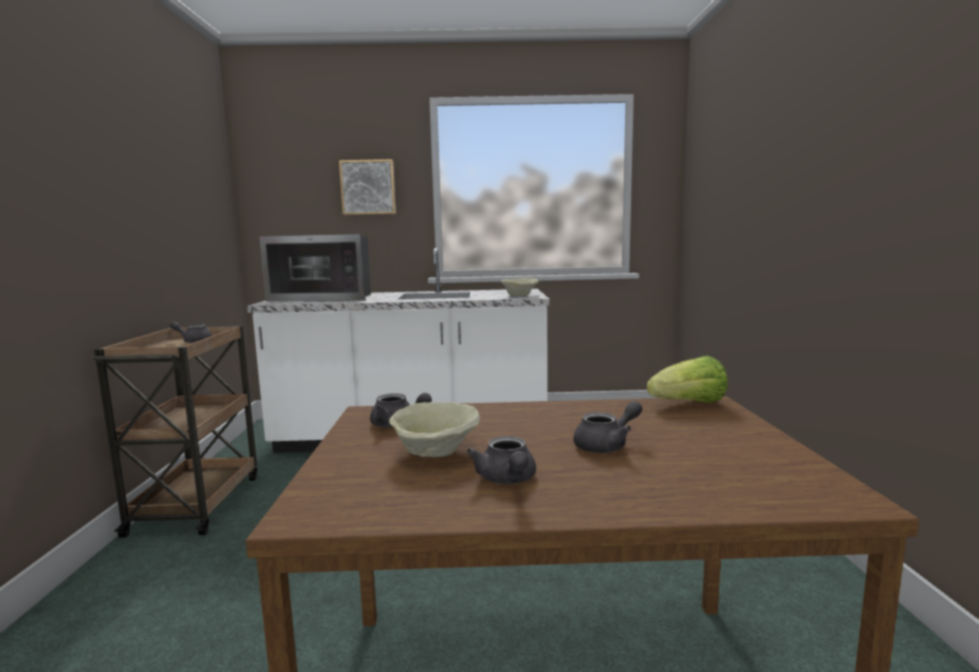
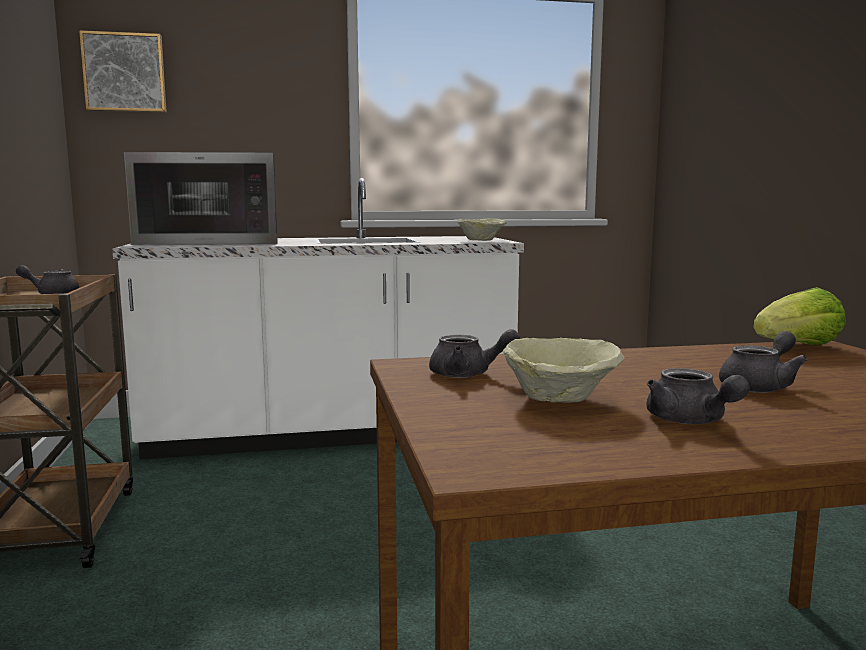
camera: 10 degrees left, 0 degrees up
(368, 187) = (261, 95): picture -> picture (125, 73)

